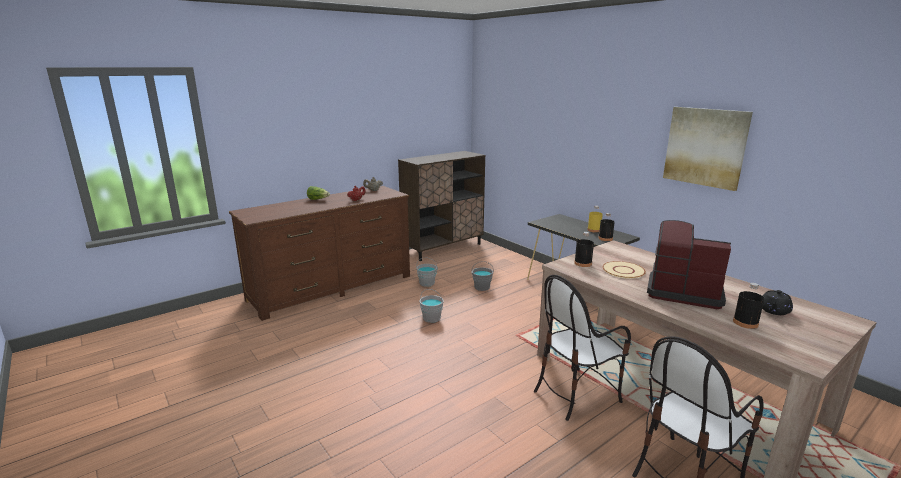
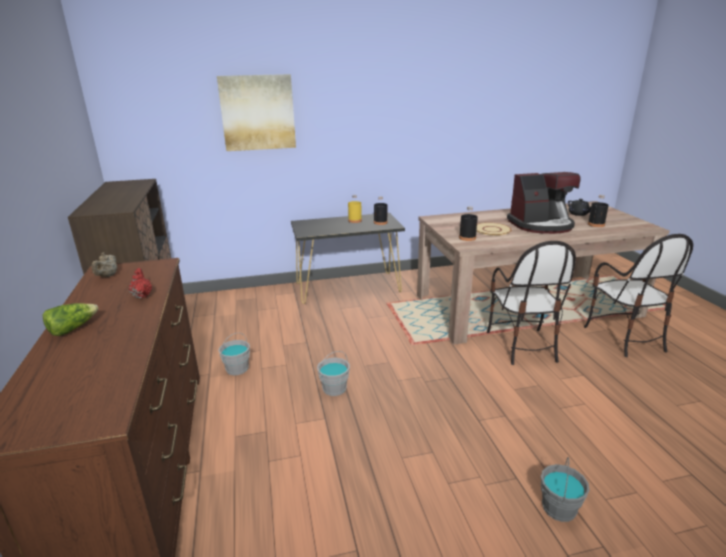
camera: 65 degrees left, 5 degrees up
(482, 287) = (291, 333): grey bucket -> grey bucket (558, 508)
(682, 292) = (541, 225): coffee machine -> coffee machine turned 150 degrees counterclockwise
(705, 147) = (436, 115): picture -> picture (257, 113)

